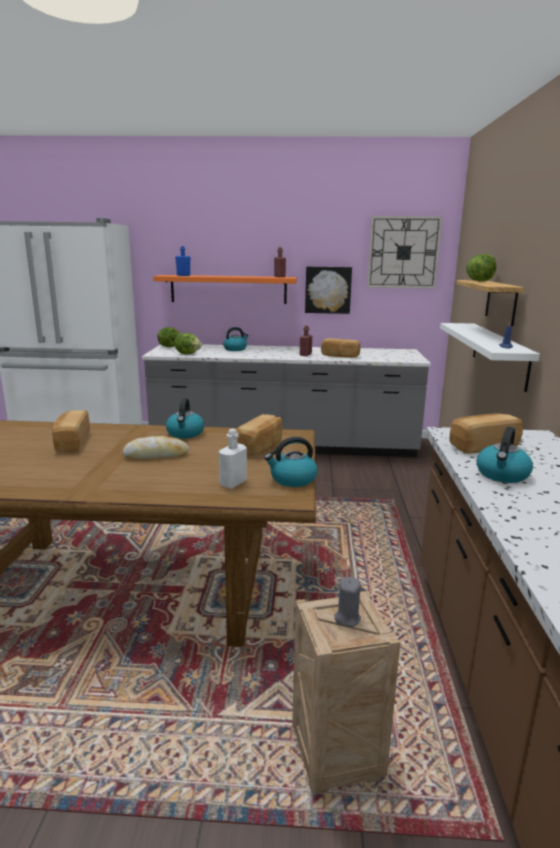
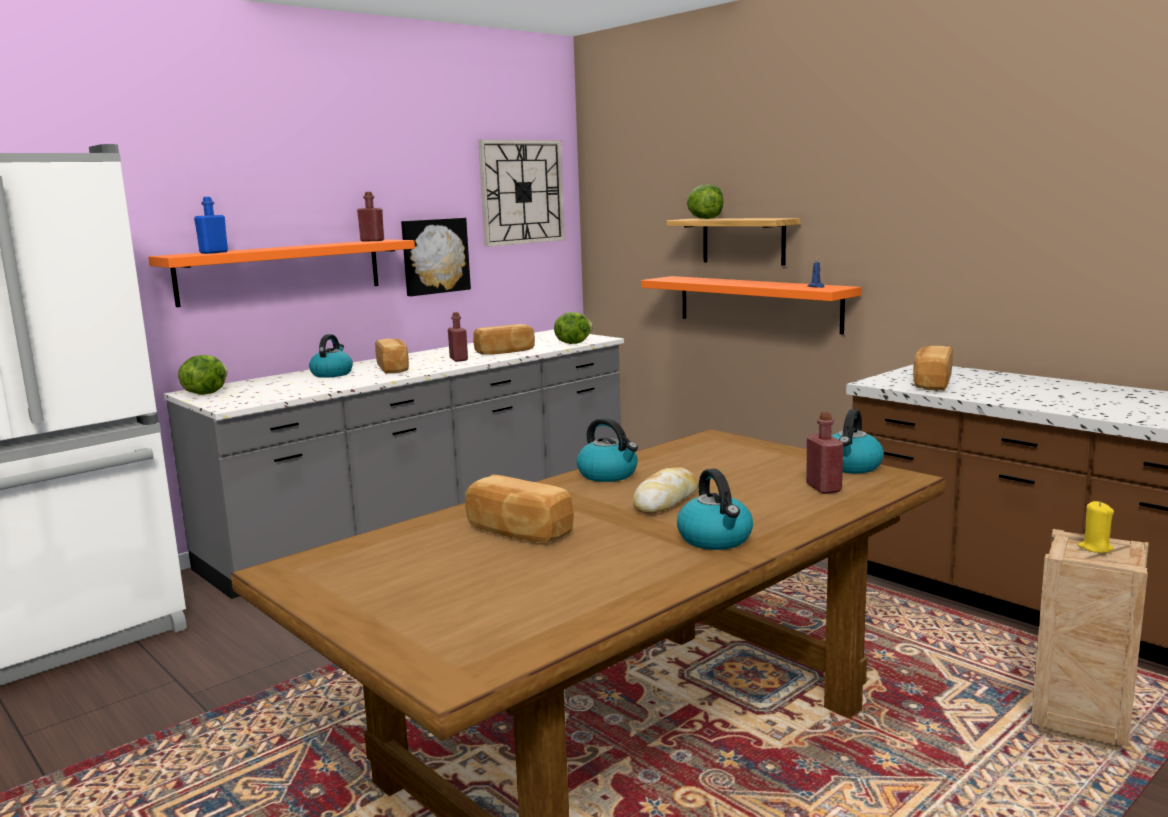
camera: 45 degrees left, 5 degrees down
(188, 354) = (285, 394): lettuce -> lettuce (573, 343)
(233, 483) = (823, 488): white bottle -> red bottle
(261, 447) = (728, 457): bread -> bread (394, 368)
(347, 618) = (1095, 548): grey candle -> yellow candle
(499, 354) = (757, 303): white shelf -> orange shelf
(502, 475) = (1010, 395): kettle -> kettle (716, 539)

